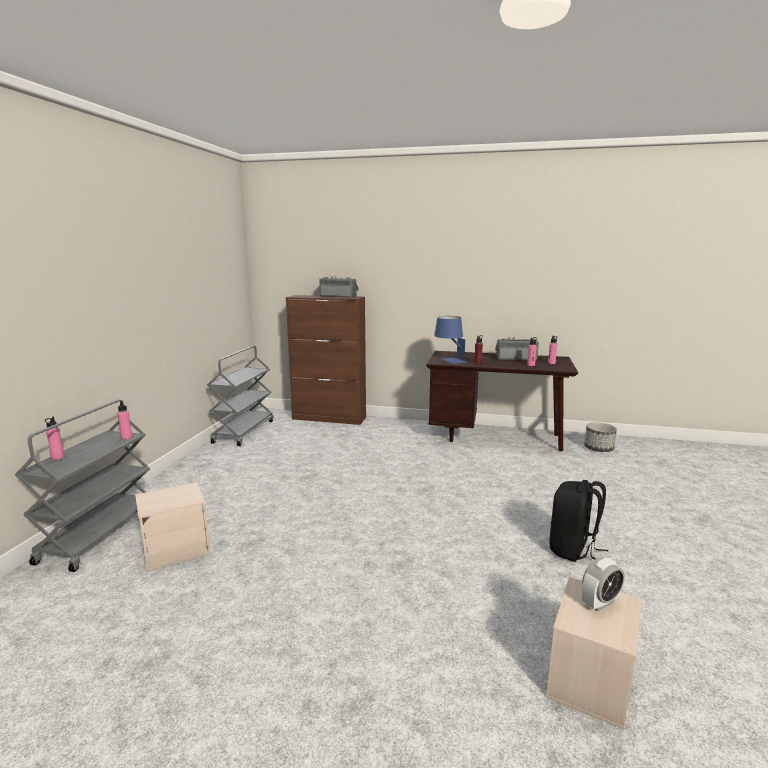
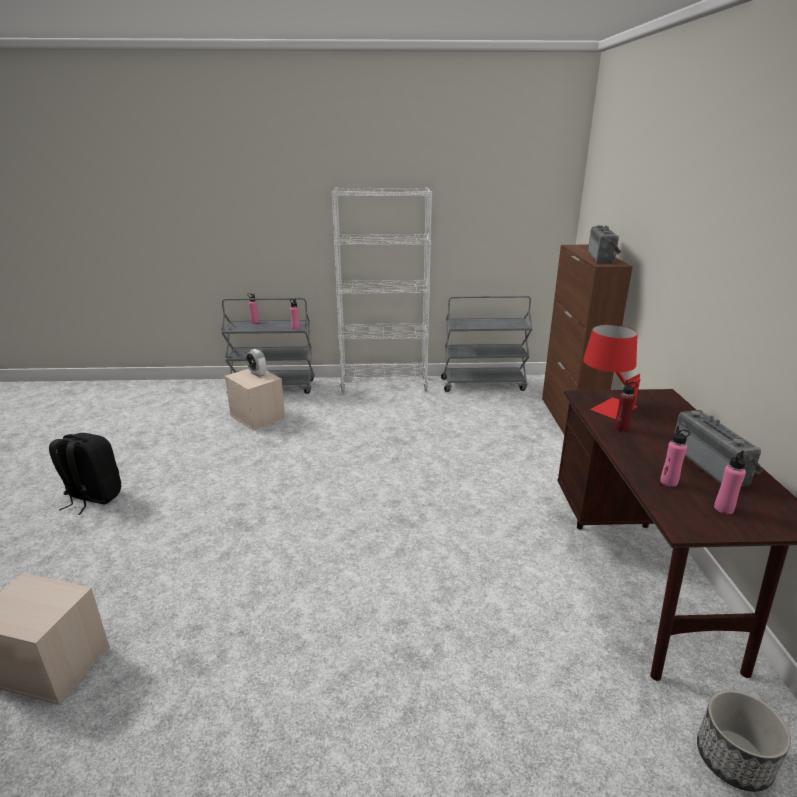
camera: 75 degrees right, 10 degrees up
(189, 469) = (384, 385): none -> white bookcase
(449, 361) = (605, 404): blue table lamp -> red table lamp
(573, 549) = (279, 670): black backpack -> black backpack (93, 497)
(600, 603) = (40, 607): alarm clock -> alarm clock (257, 374)

